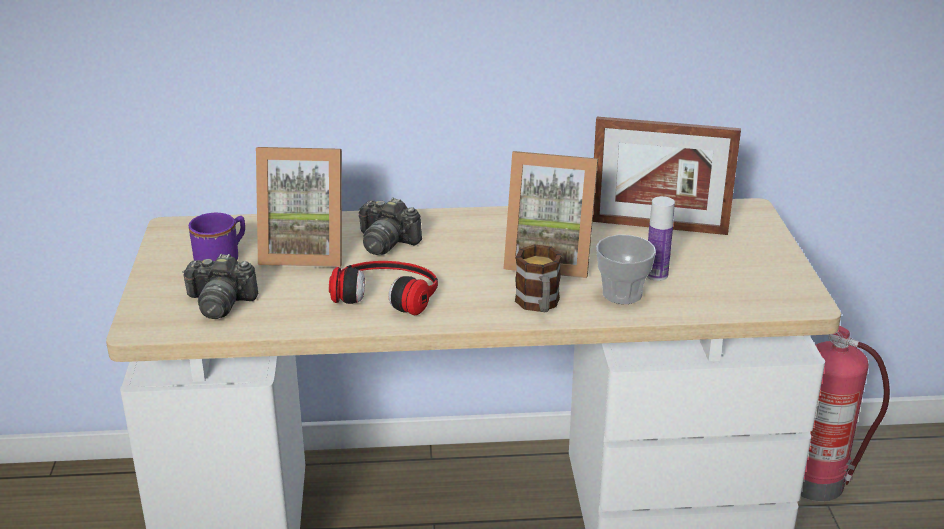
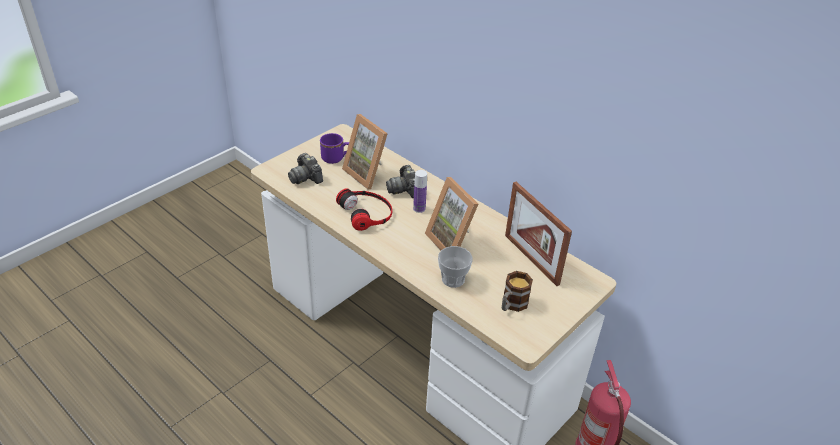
camera: 45 degrees right, 10 degrees up
(539, 305) = (411, 259): mug -> mug (512, 305)
(656, 274) = (484, 281): bottle -> bottle (419, 209)

